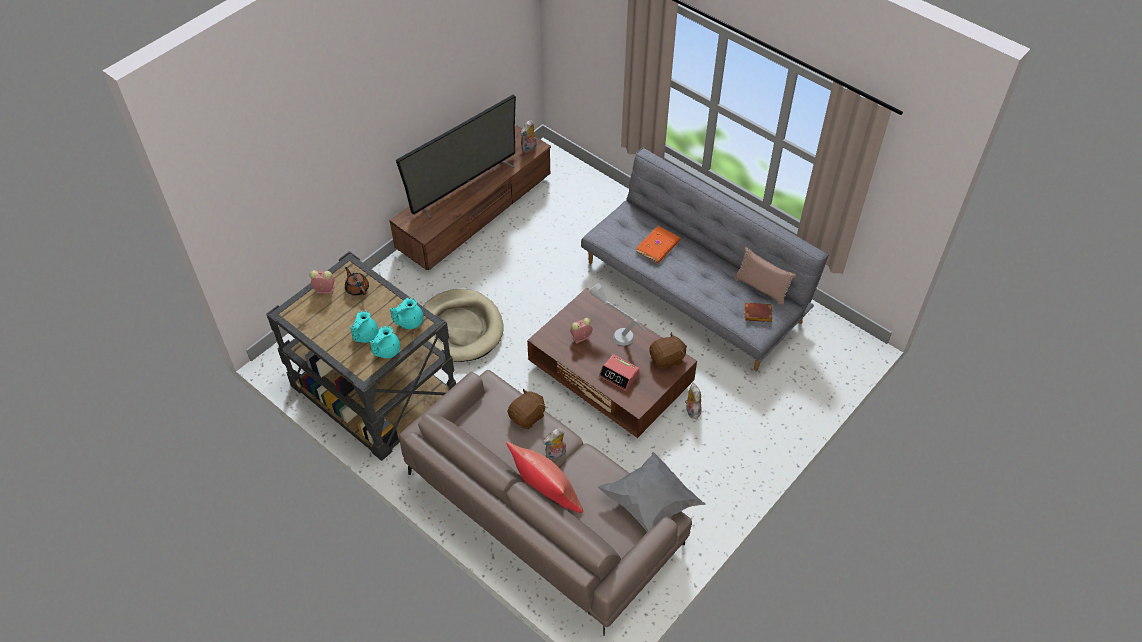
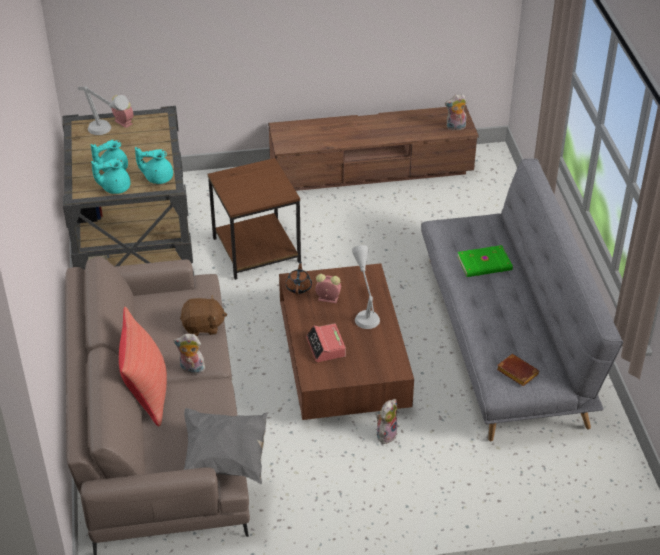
camera: 40 degrees right, 10 degrees down
(322, 307) = (107, 133): none -> grey table lamp
(357, 288) = (149, 134): brown teapot -> brown teapot (299, 287)
(461, 328) = (257, 249): beige dog bed -> brown side table
(464, 186) = (361, 128): television -> none
(658, 246) = (485, 264): orange book -> green book
(667, 359) = (386, 361): brown plush toy -> none
(761, 288) = (549, 354): beige pillow -> none

